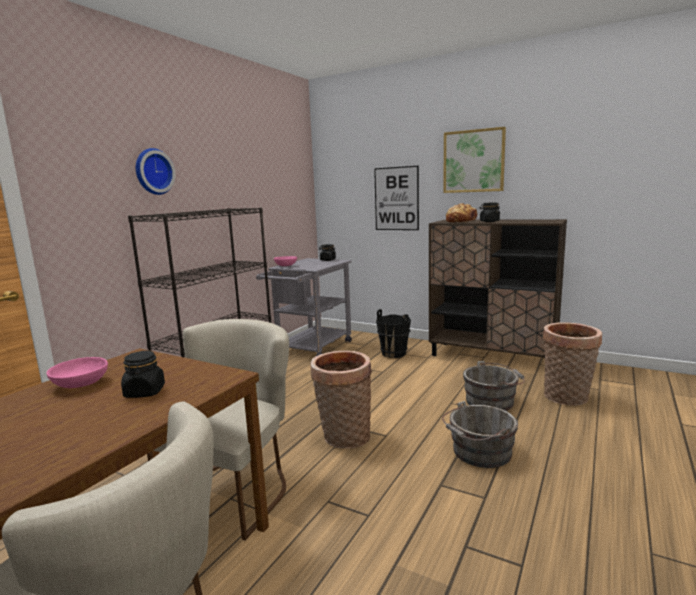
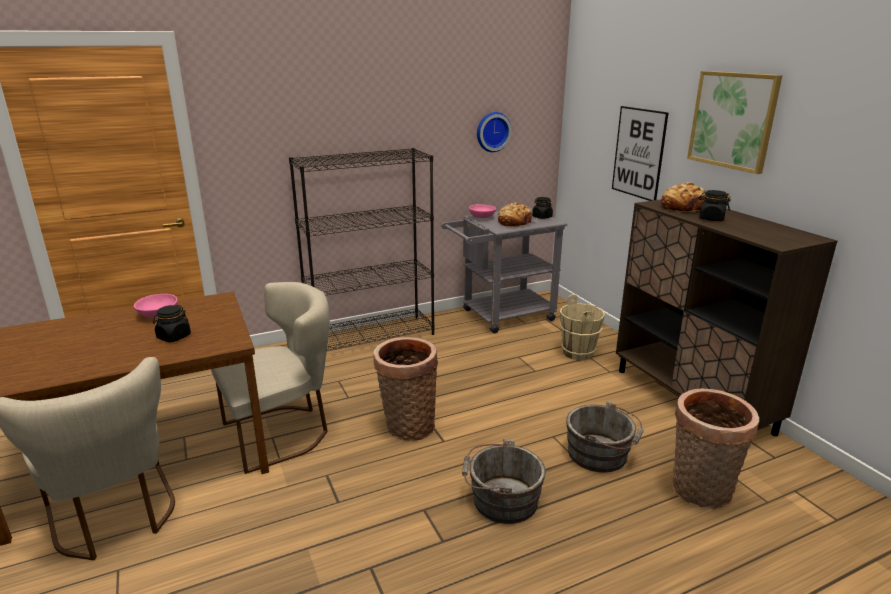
camera: 35 degrees right, 10 degrees up
(153, 172) = (322, 112): wall clock -> wall clock (492, 131)
(315, 264) = (514, 222): none -> bread
(394, 353) = (578, 353): black bucket -> beige bucket

